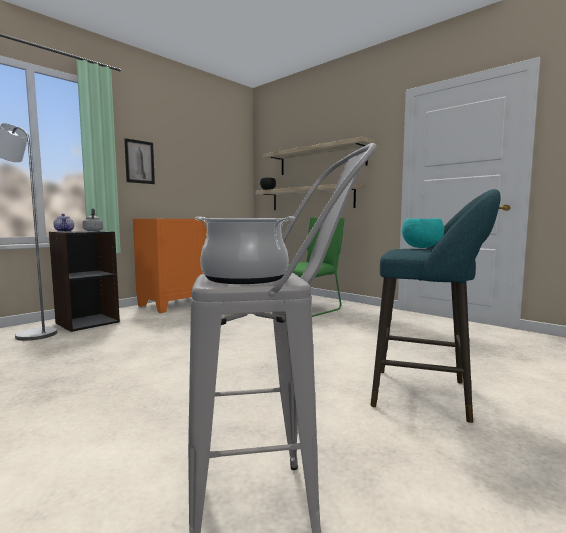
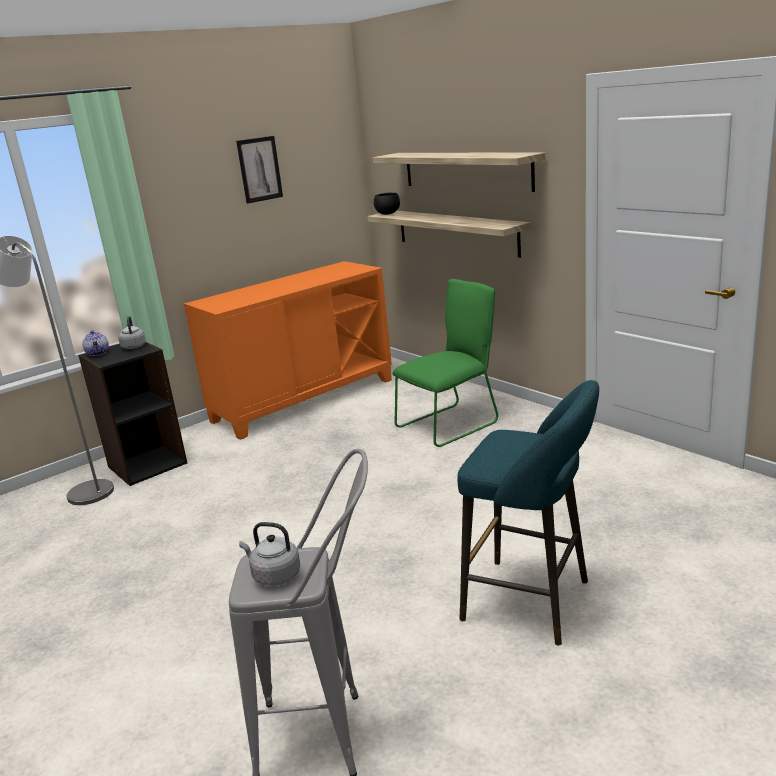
camera: 10 degrees right, 15 degrees up
(139, 162) = (180, 214): picture -> picture (259, 169)
(244, 278) = (274, 575): cooking pot -> grey kettle
(421, 247) = (519, 443): turquoise bowl -> none

